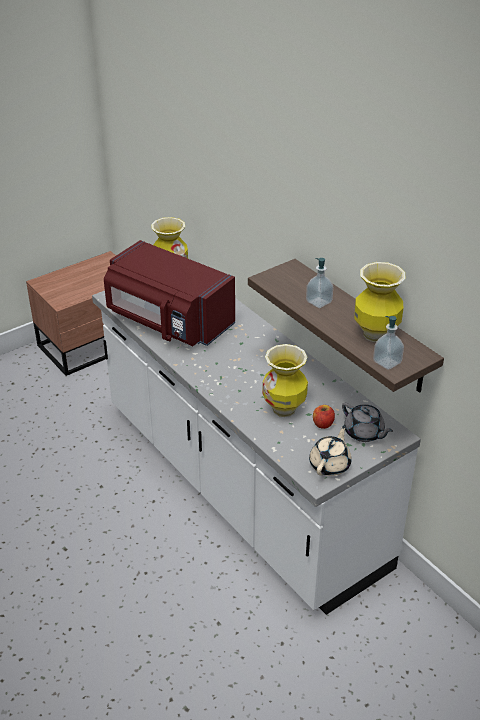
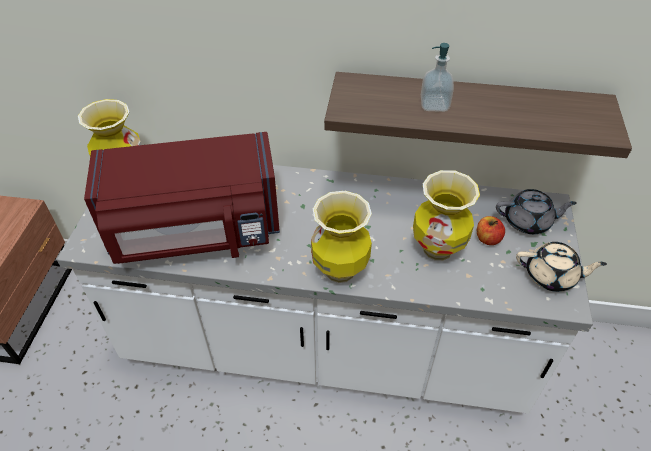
camera: 45 degrees left, 10 degrees up
(330, 464) = (551, 276): beige teapot -> beige teapot turned 120 degrees clockwise
(375, 335) = (535, 108): vase -> vase (340, 271)
(387, 362) = (590, 129): soap dispenser -> none

